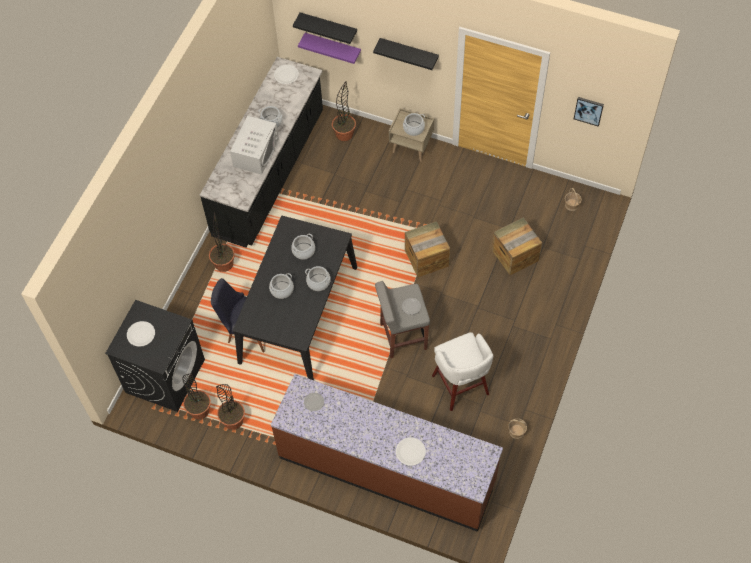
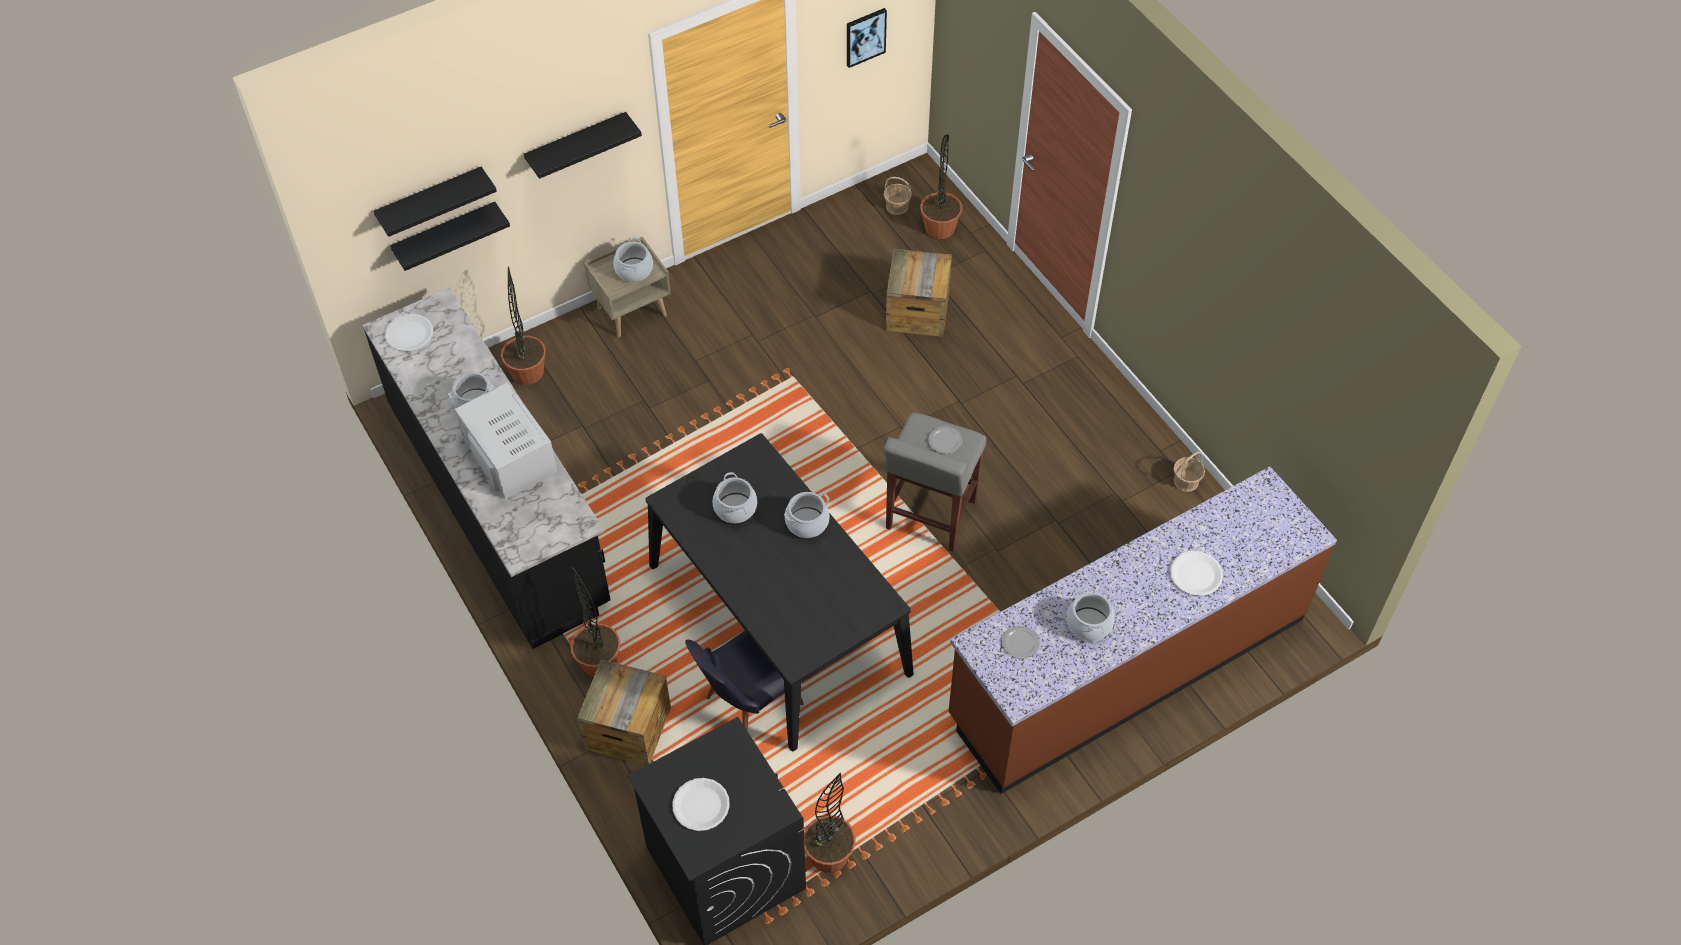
camera: 55 degrees left, 5 degrees down
(233, 420) = (886, 818): potted plant -> potted plant (939, 228)
(282, 290) = (777, 576): cooking pot -> cooking pot (1089, 624)
(333, 47) = (446, 236): purple shelf -> black shelf
(426, 258) = (830, 408): crate -> crate (628, 728)
(461, 387) = (1067, 499): white stool -> none

